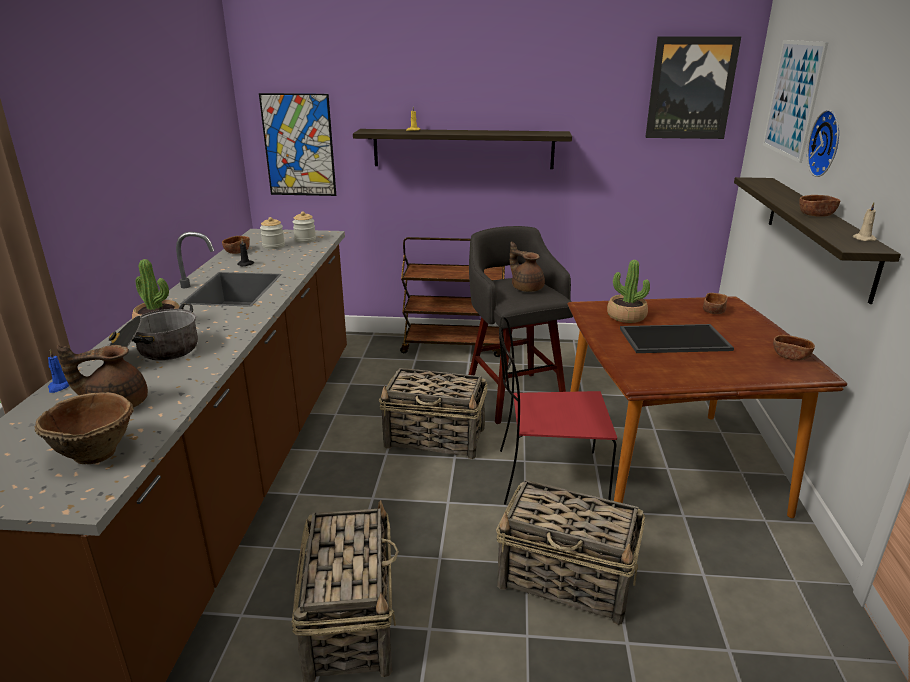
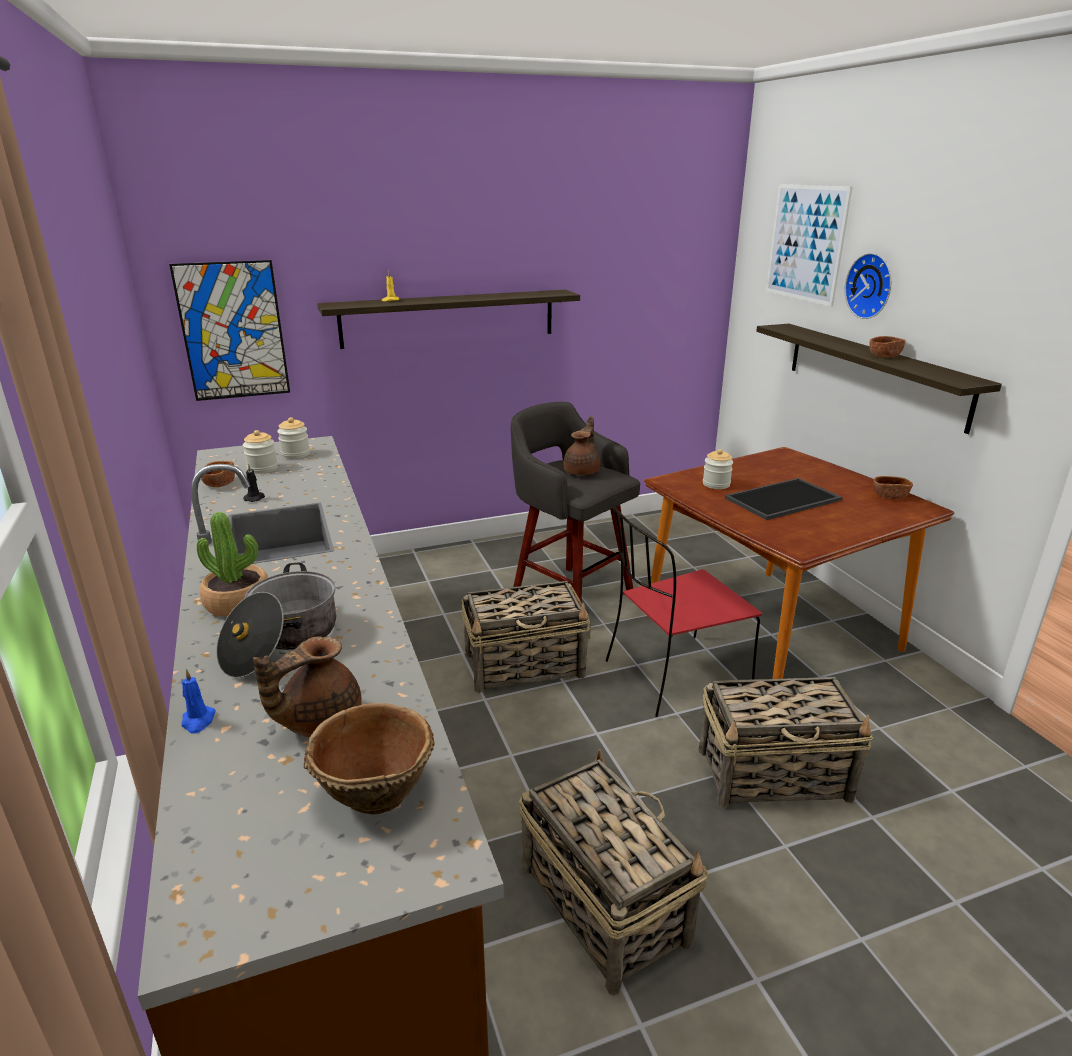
camera: 25 degrees left, 0 degrees up
(454, 346) = (460, 555): brown cart -> none
(526, 288) = (583, 471): brown teapot -> brown teapot turned 90 degrees clockwise
(626, 316) = (716, 484): potted plant -> jar
(690, 88) = (681, 236): picture -> none
(713, 311) = (783, 464): brown bowl -> none
(863, 239) = (955, 373): beige candle -> none

